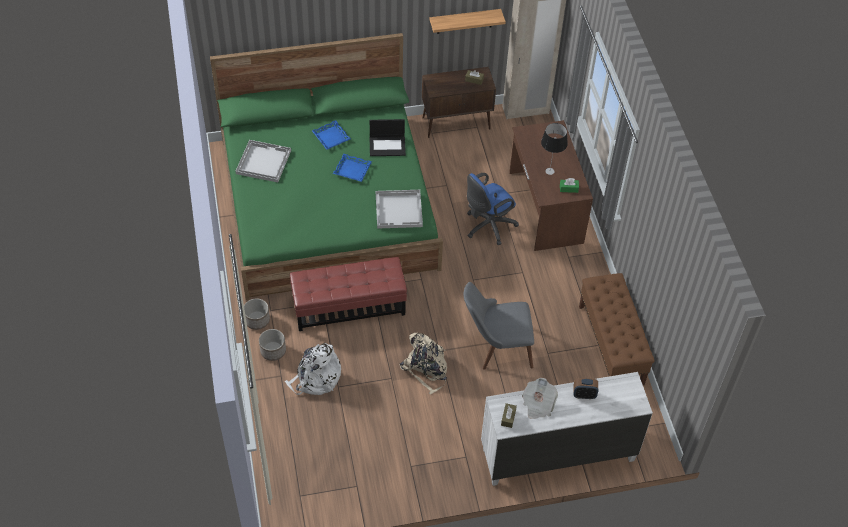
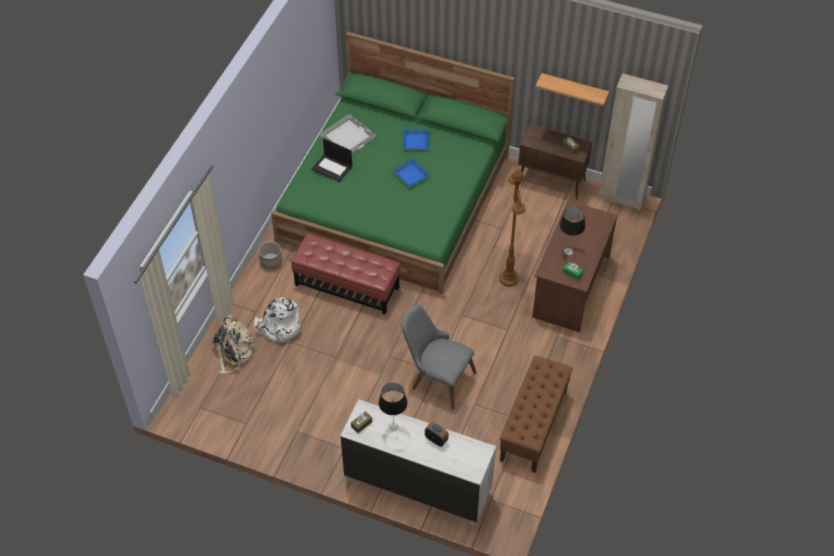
camera: 35 degrees right, 0 degrees up
(273, 351) = (264, 290): planter -> none
(387, 146) = (455, 169): laptop -> laptop (332, 168)
(399, 210) = (421, 224): white tray -> none
(426, 369) = (368, 364): beige backpack -> beige backpack (234, 352)
(487, 226) = (508, 278): blue office chair -> brown floor lamp
(538, 404) = (393, 427): newspaper -> table lamp

